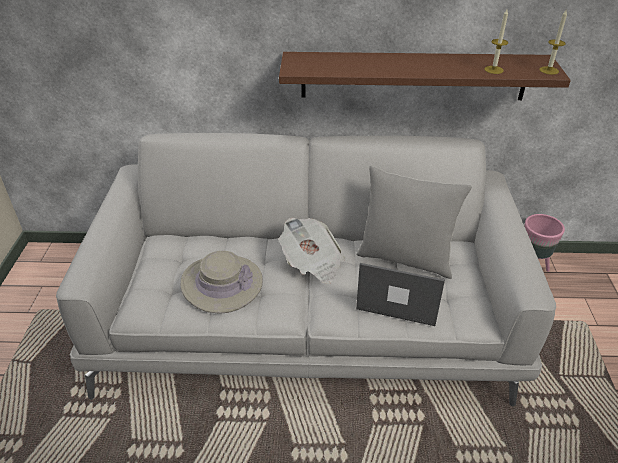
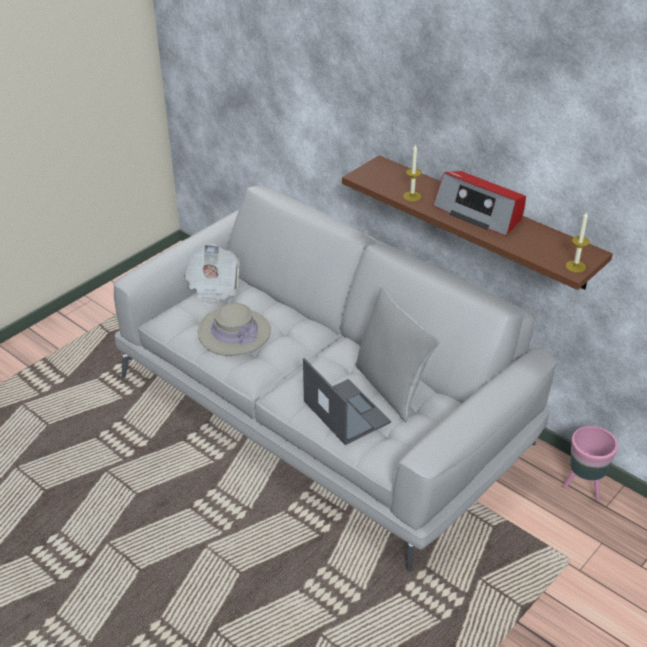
camera: 40 degrees right, 0 degrees up
(312, 263) = (314, 352): newspaper -> newspaper (213, 287)
(427, 62) = (479, 213): none -> radio
(493, 70) = (525, 244): candle -> candle (412, 196)

